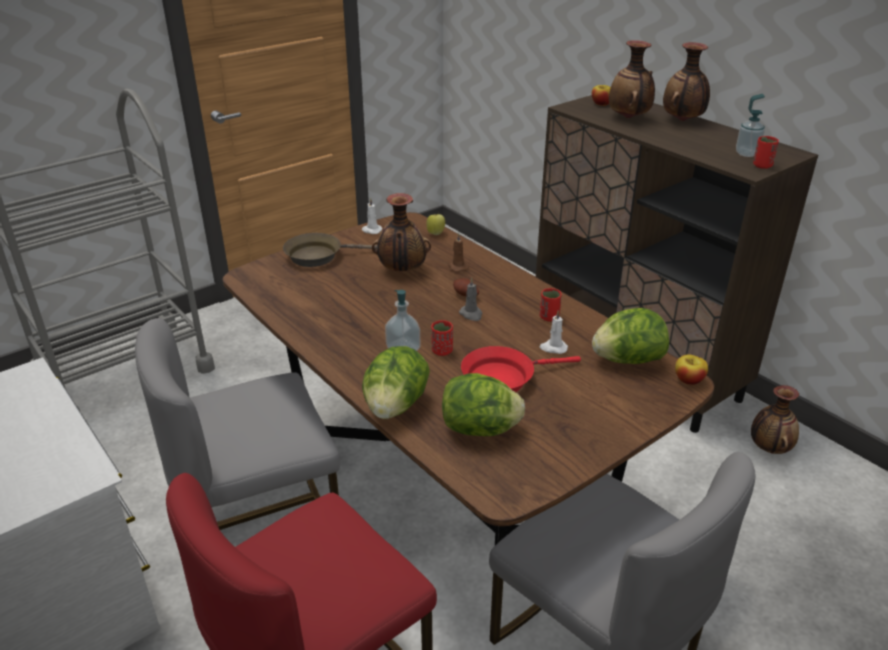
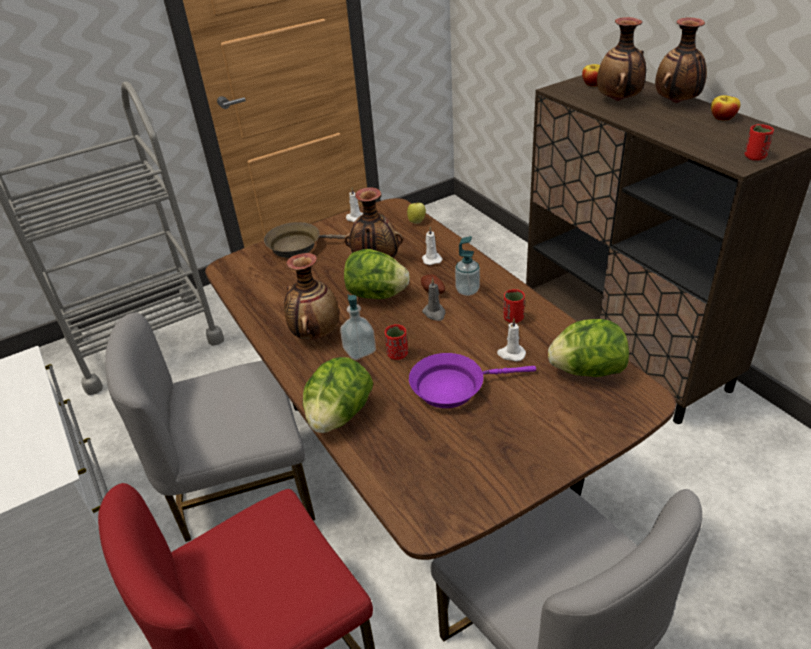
camera: 10 degrees right, 5 degrees up
(457, 267) = (431, 259): brown candle -> white candle
(480, 429) = (418, 446): lettuce -> lettuce (377, 295)
(503, 377) = (453, 387): red frying pan -> purple frying pan
(688, 380) = (649, 396): apple -> apple (722, 118)
(746, 153) = (739, 142): soap dispenser -> soap dispenser (467, 290)
(769, 448) = (755, 444): vase -> vase (315, 334)

